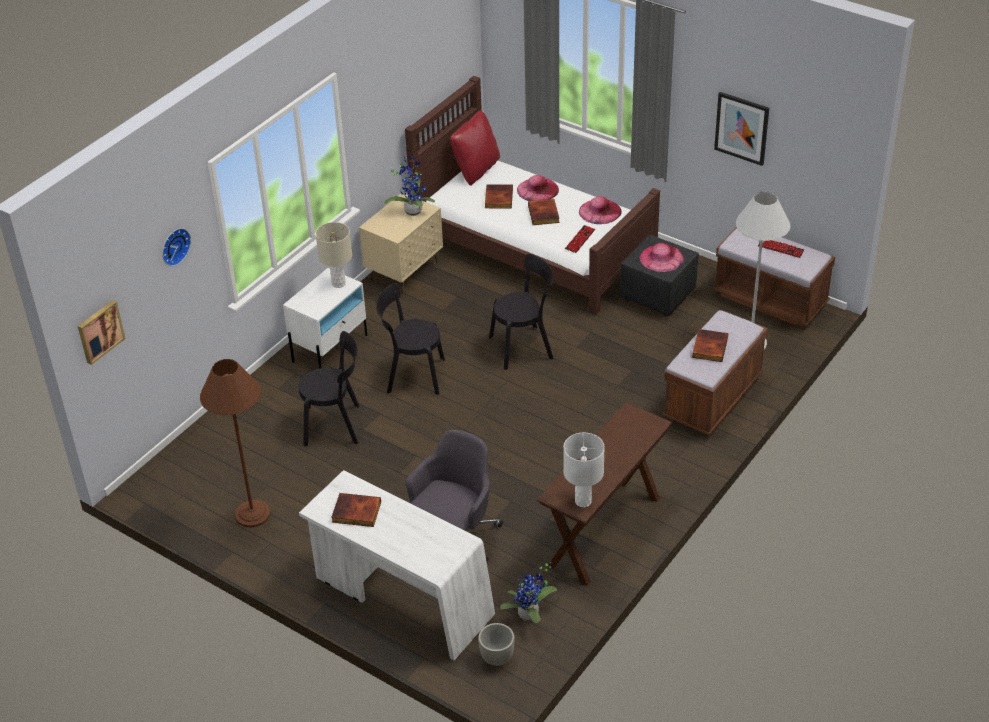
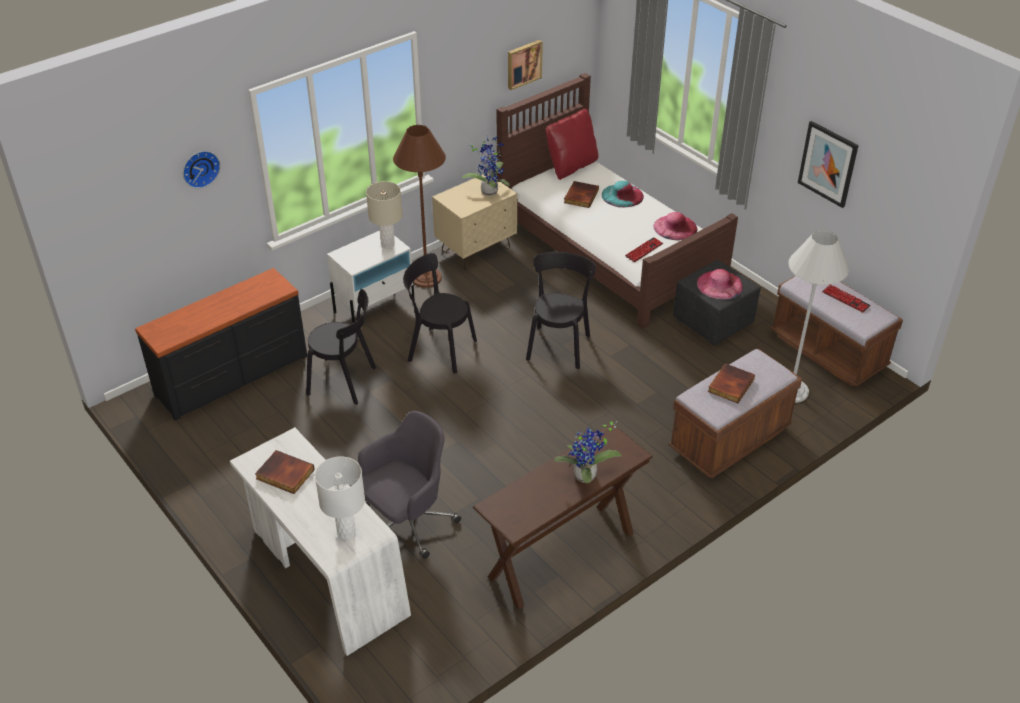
camera: 15 degrees right, 0 degrees up
(99, 331) = (100, 236): picture -> picture (523, 64)
(222, 445) = (233, 376): none -> black dresser
(252, 514) = (226, 450): brown floor lamp -> brown floor lamp (426, 278)
(497, 658) = (392, 665): grey planter -> none
(524, 347) = (559, 345): black chair -> black chair turned 75 degrees counterclockwise
(530, 616) = (446, 628): potted plant -> potted plant (586, 477)
(537, 189) = (622, 195): pink hat -> turquoise hat
(544, 214) = (619, 219): book -> none
(583, 501) = (520, 520): white table lamp -> white table lamp (346, 532)

